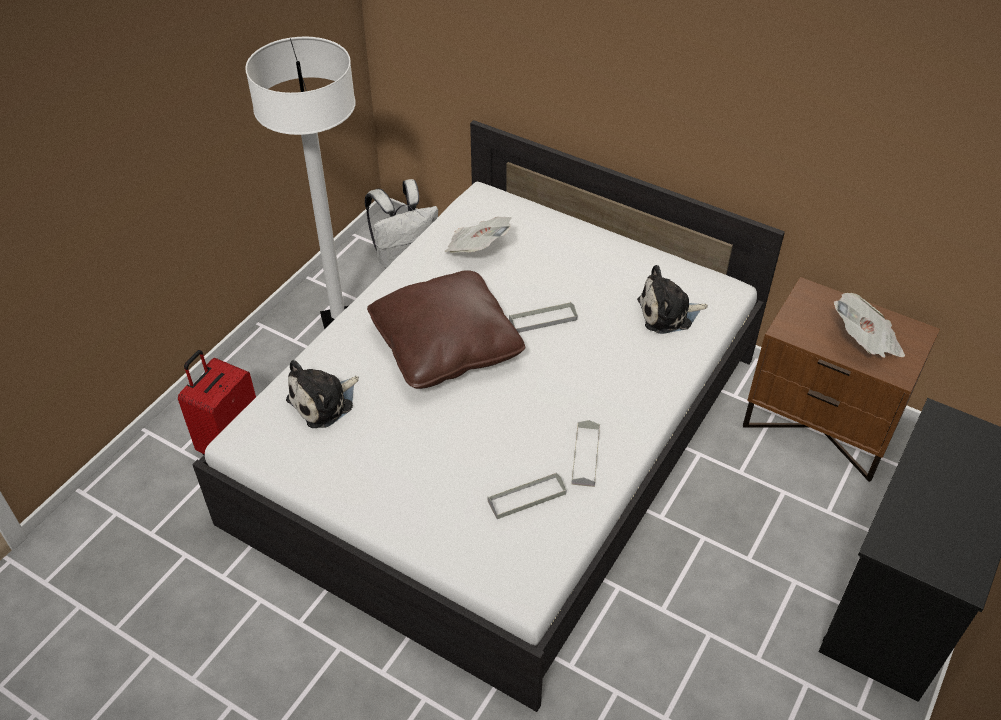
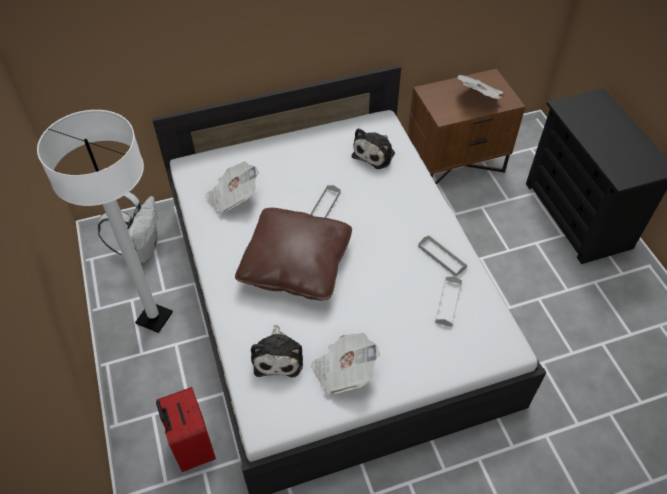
camera: 50 degrees left, 5 degrees up
(353, 462) = (343, 371): none -> newspaper

